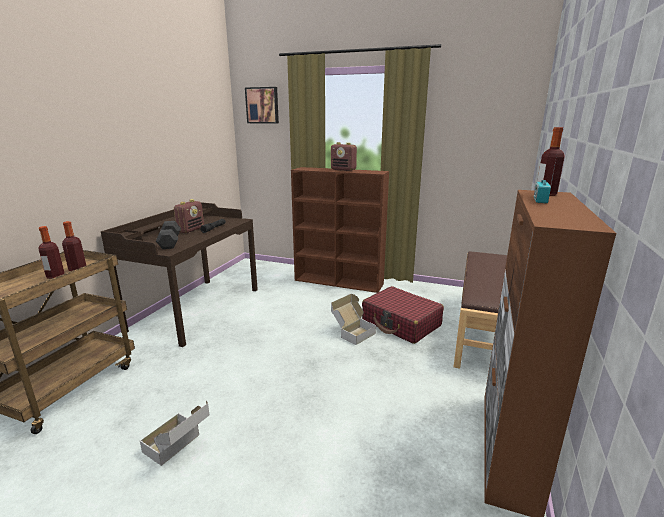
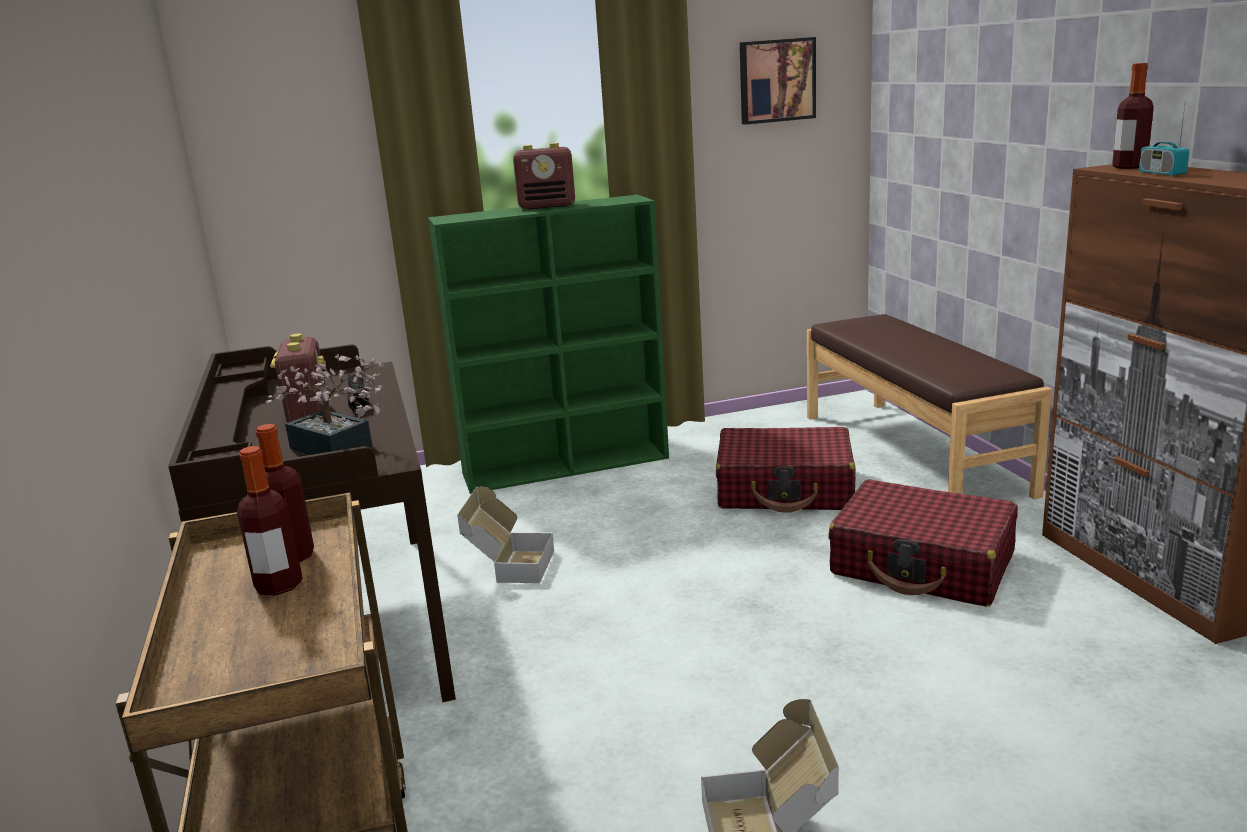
camera: 35 degrees left, 0 degrees up
(170, 242) = (336, 449): black dumbbell -> potted plant
(262, 105) = (274, 76): picture -> picture (776, 80)
(339, 282) = (568, 465): brown bookcase -> green bookcase
(352, 332) = (734, 533): cardboard box -> cardboard box (508, 566)
(403, 381) = (923, 564): none -> red suitcase

